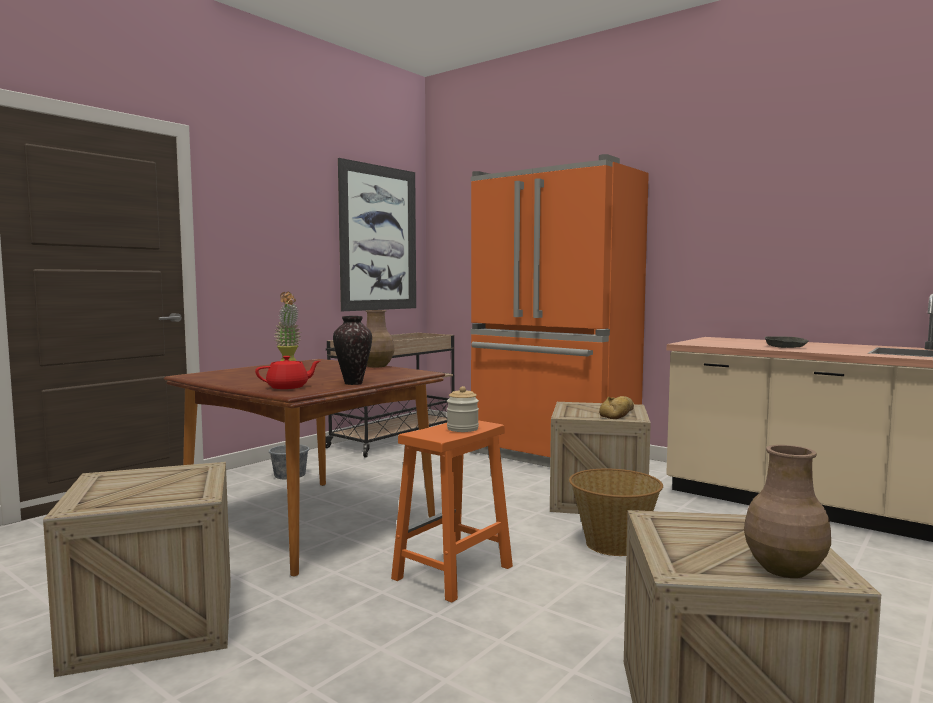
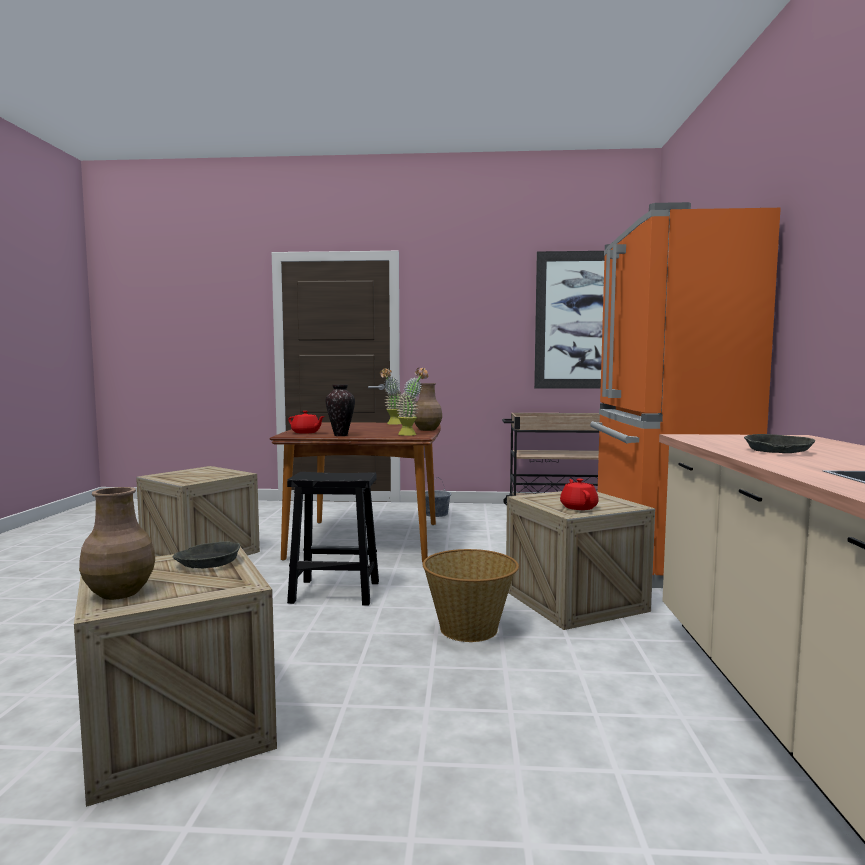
camera: 55 degrees right, 0 degrees up
(404, 372) = (411, 434): none -> potted plant
(452, 573) = (333, 592): orange stool -> black stool
(462, 429) = (337, 477): jar -> none
(619, 414) = (578, 507): bread -> red teapot
(691, 527) = (207, 563): none -> grey bowl

